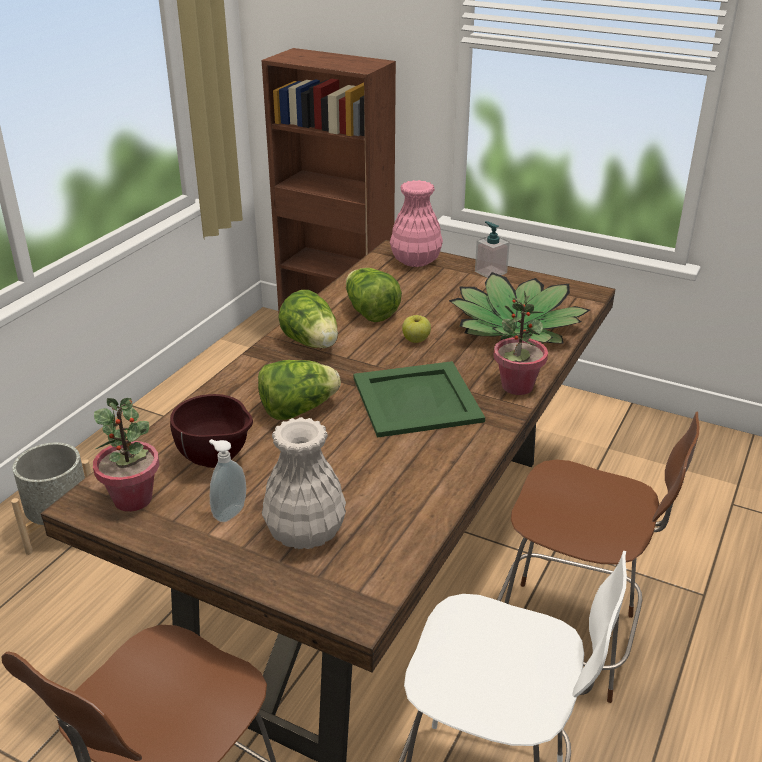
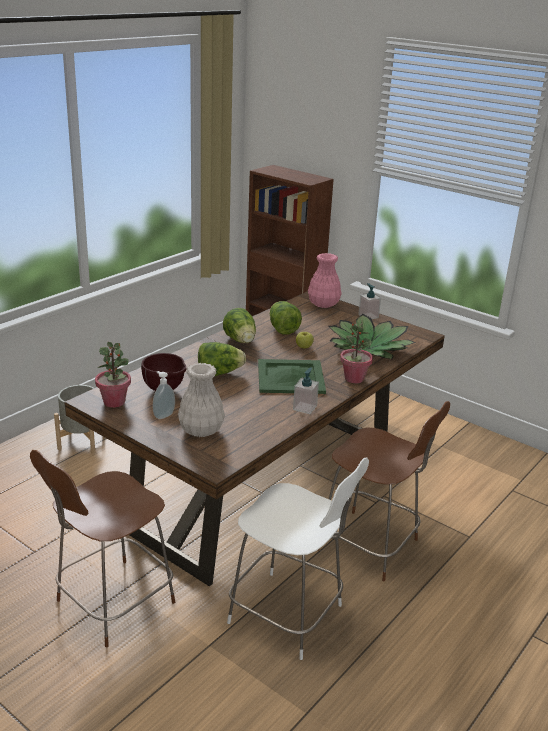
camera: 10 degrees right, 5 degrees down
(463, 455) = (305, 408): none -> soap dispenser

